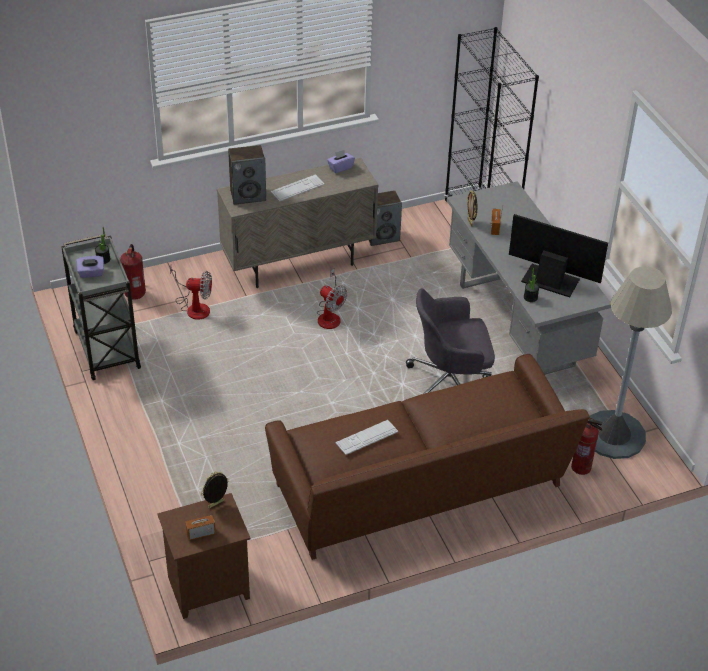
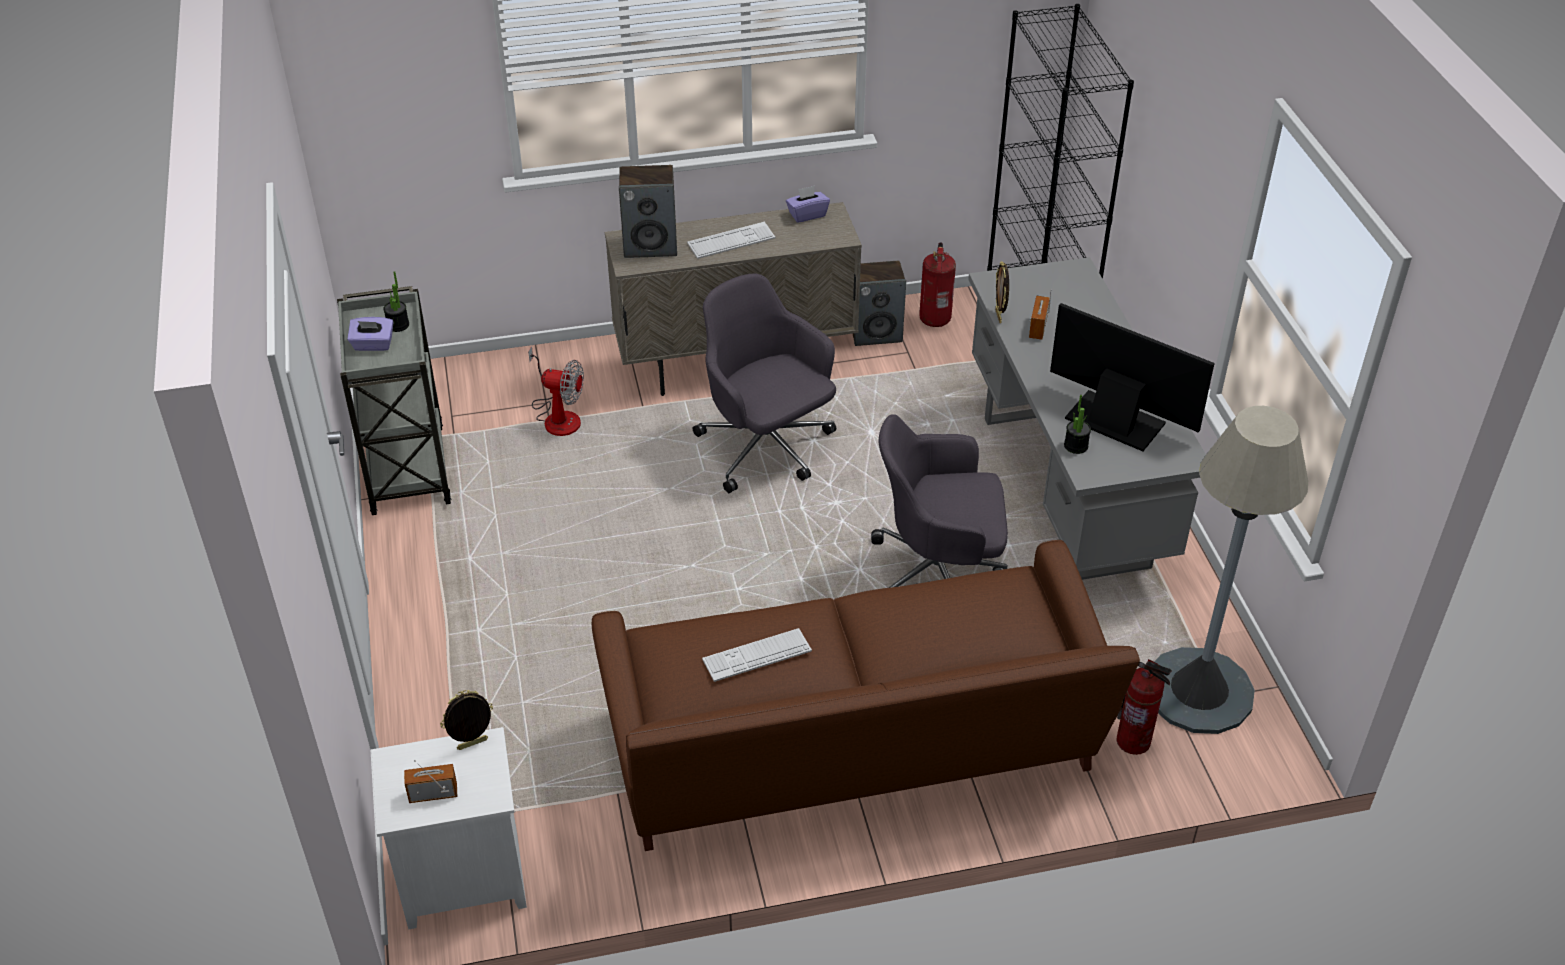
camera: 10 degrees right, 0 degrees up
(135, 293) = (474, 386): fire extinguisher -> fire extinguisher (935, 318)
(208, 589) = (462, 882): brown nightstand -> white nightstand
(330, 315) = (766, 448): fan -> grey office chair

